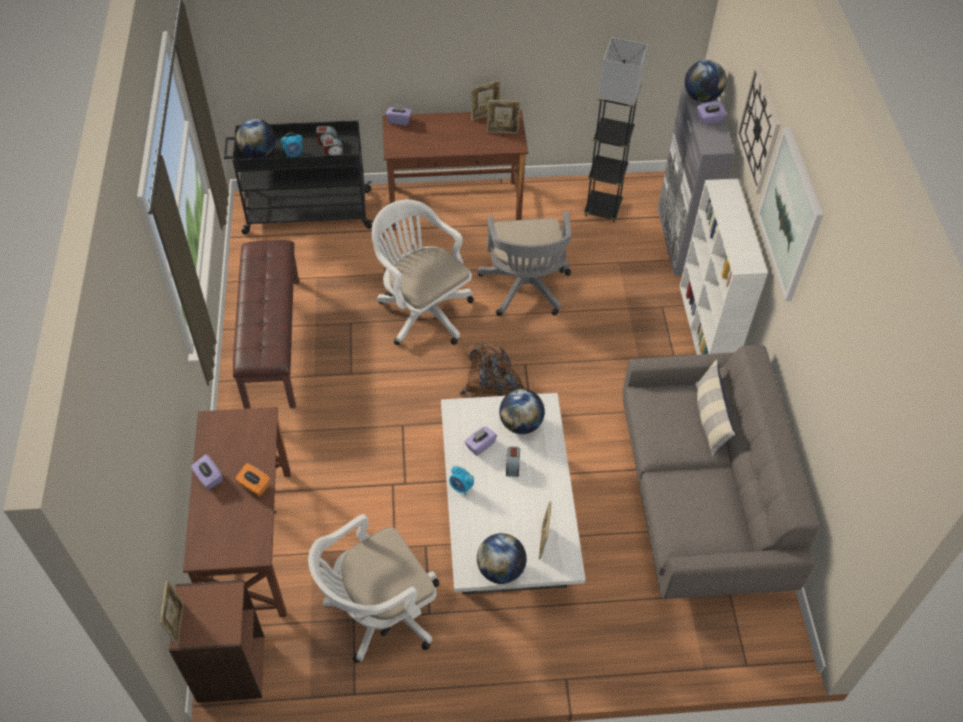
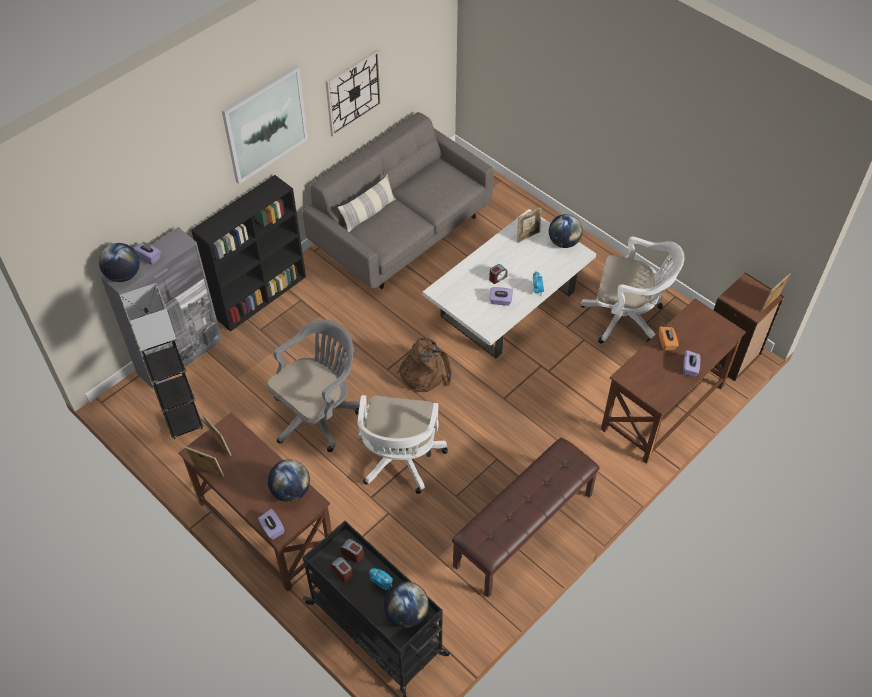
camera: 130 degrees left, 0 degrees up
(521, 424) = (464, 293): globe -> globe (291, 490)
(706, 330) = (261, 296): white bookcase -> black bookcase
(759, 129) = (186, 176): wall clock -> wall clock (353, 92)

